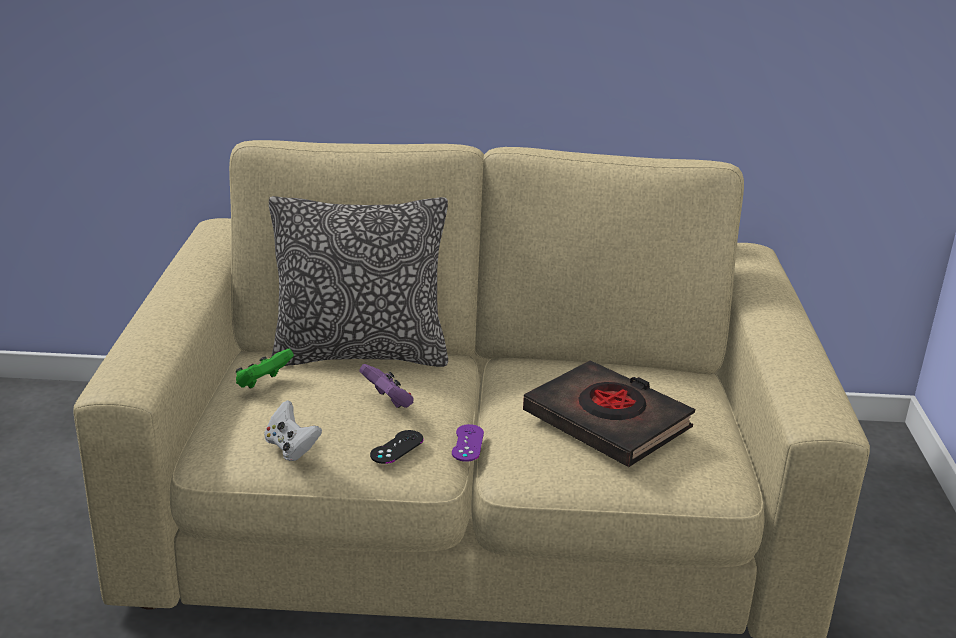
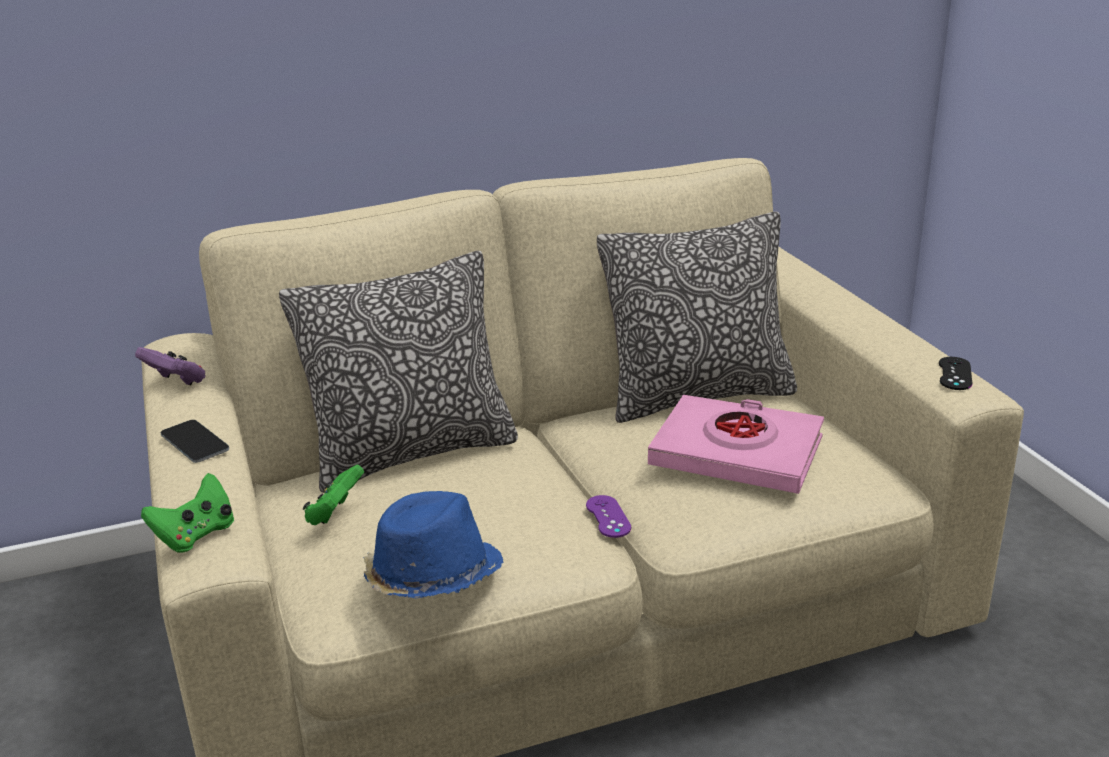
camera: 20 degrees left, 0 degrees up
(122, 365) = (196, 535): none -> green game controller
(173, 300) = (194, 442): none -> phone
(291, 448) = (431, 577): white game controller -> blue hat
(388, 401) = (495, 495): purple game controller -> purple game controller (176, 382)
(397, 447) = (545, 542): black game controller -> black game controller (955, 374)
(607, 421) = (737, 453): black book -> pink book
(626, 367) = (697, 396): none -> pillow

